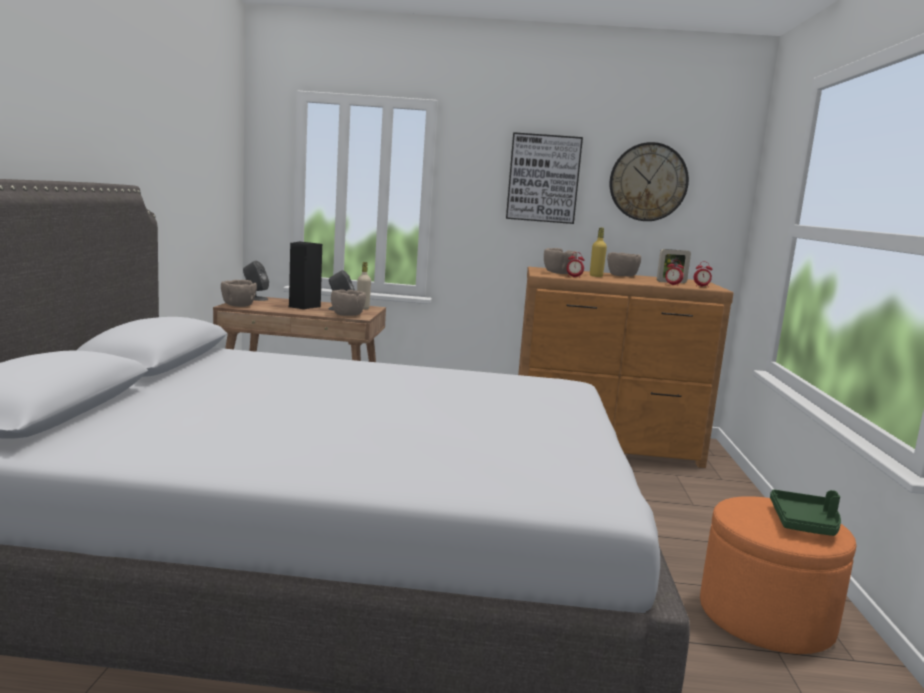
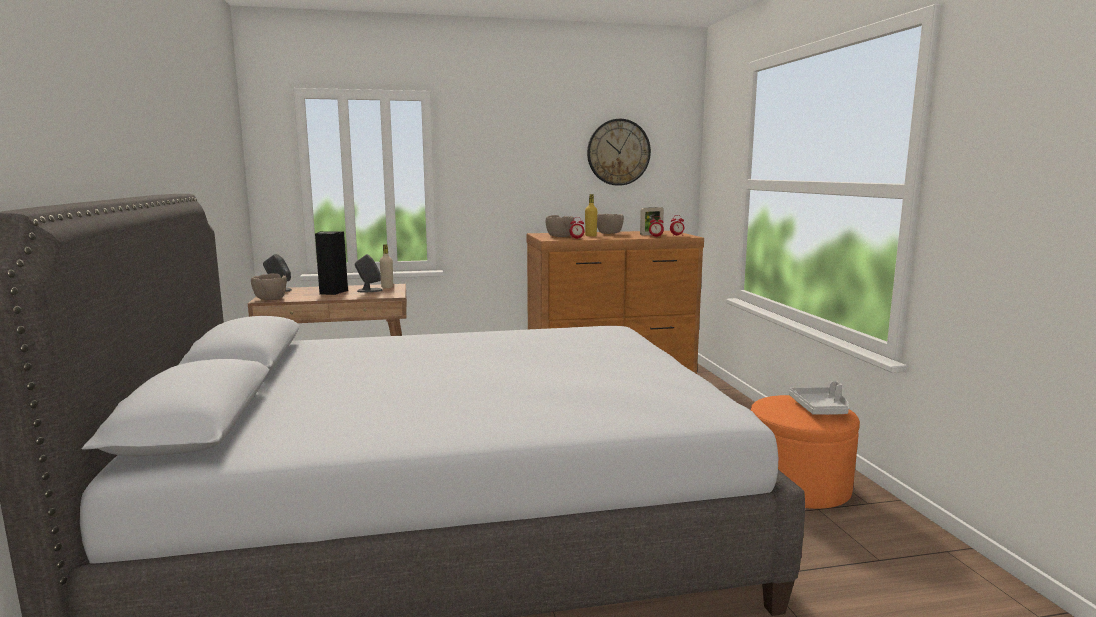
camera: 15 degrees left, 0 degrees up
(348, 315) = (381, 295): brown bowl -> none
(543, 178) = (531, 155): picture -> none
(805, 523) = (820, 409): green tray -> grey tray

